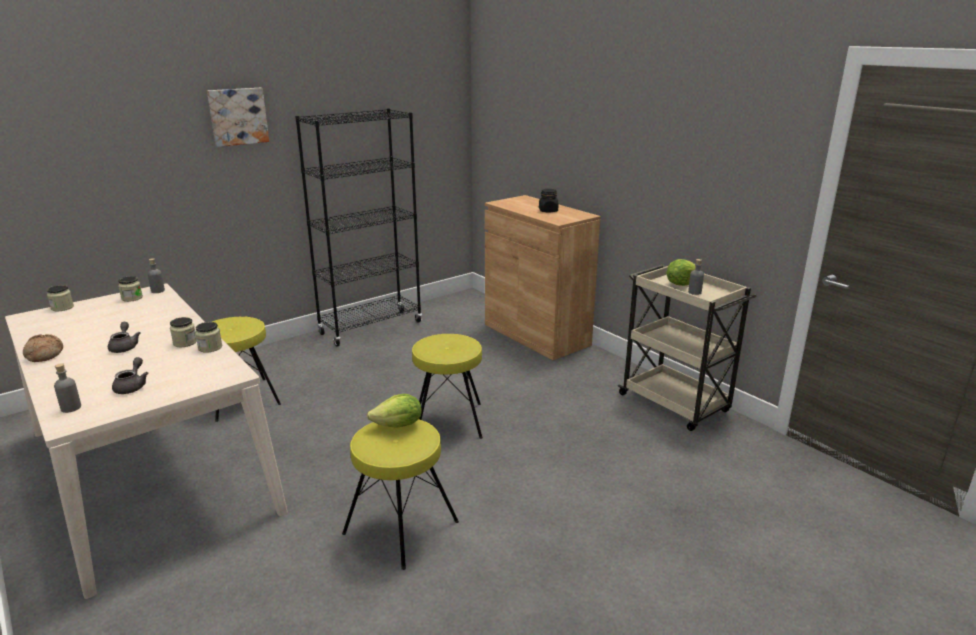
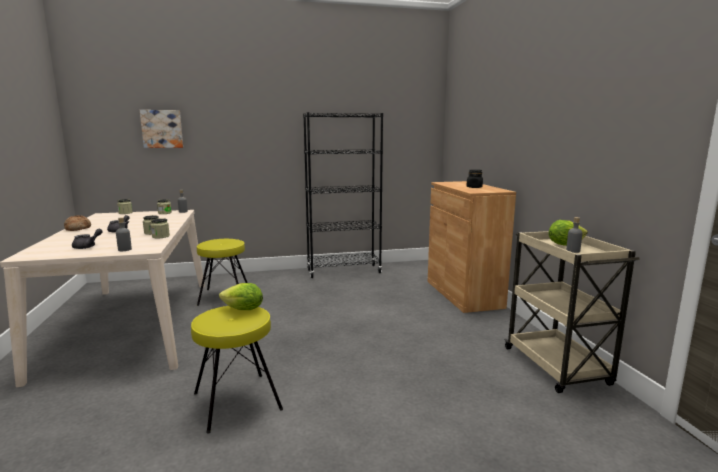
camera: 25 degrees right, 10 degrees down
(71, 408) = (41, 250): grey bottle -> grey bottle (125, 249)
(238, 116) = (265, 111): picture -> picture (162, 129)
(449, 420) = (343, 336): yellow stool -> none

